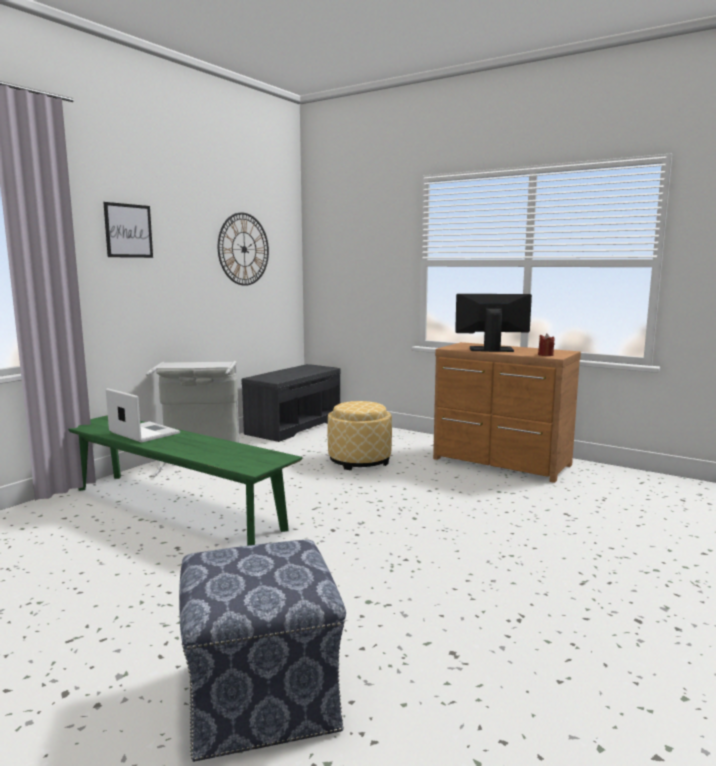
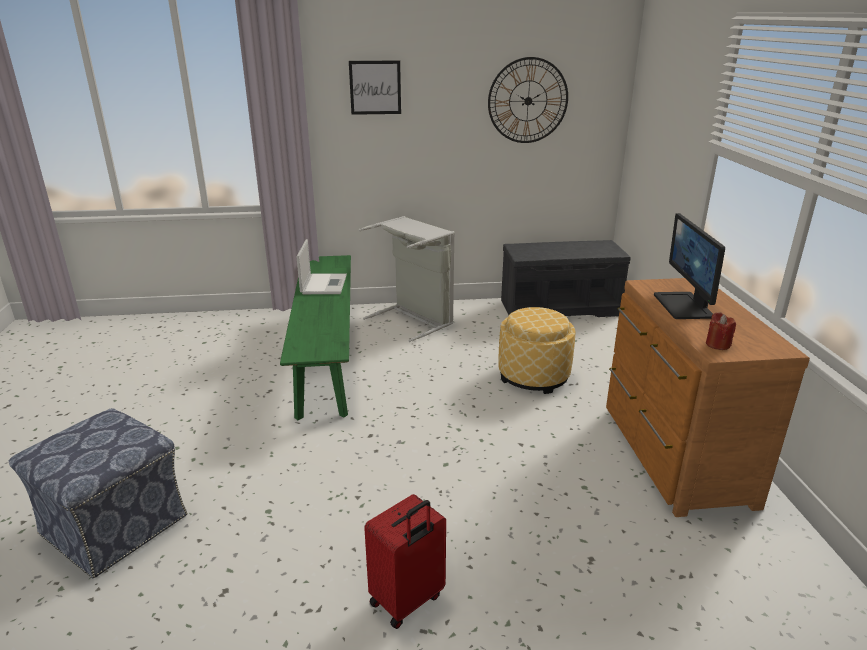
camera: 50 degrees right, 15 degrees up
(490, 349) = (684, 306): monitor -> monitor turned 150 degrees counterclockwise
(547, 579) = (408, 601): none -> red suitcase

